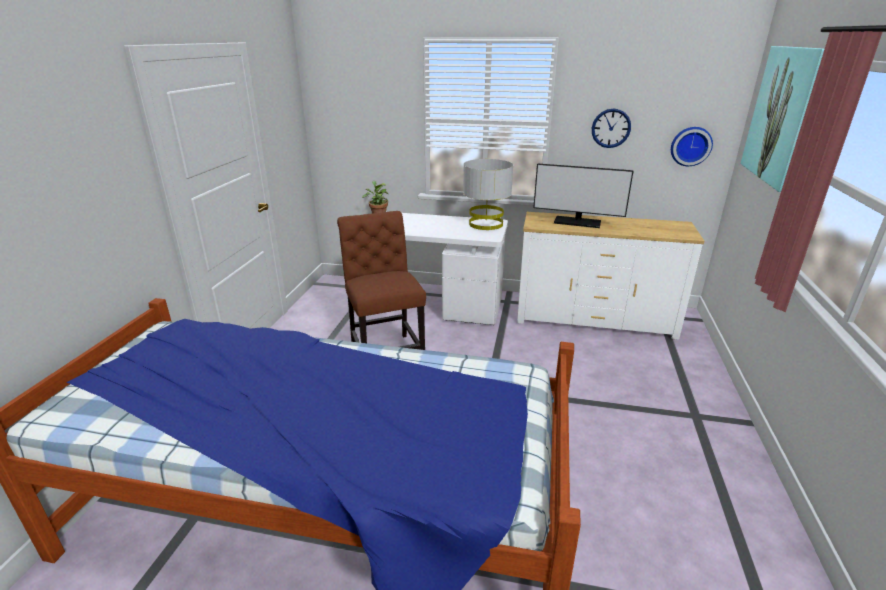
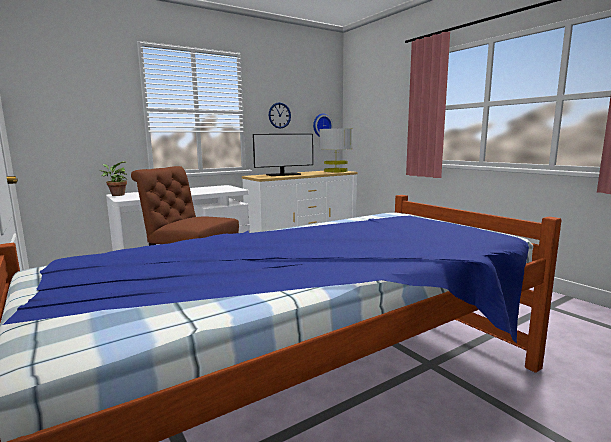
camera: 45 degrees left, 15 degrees down
(486, 224) = (218, 187): grey table lamp -> grey table lamp (335, 171)
(783, 115) = (380, 95): picture -> none

